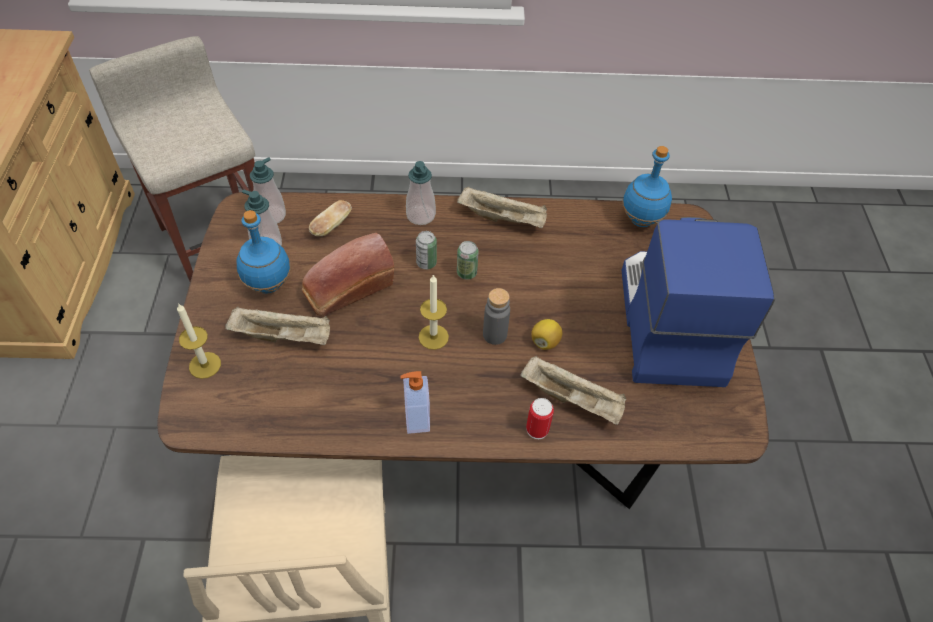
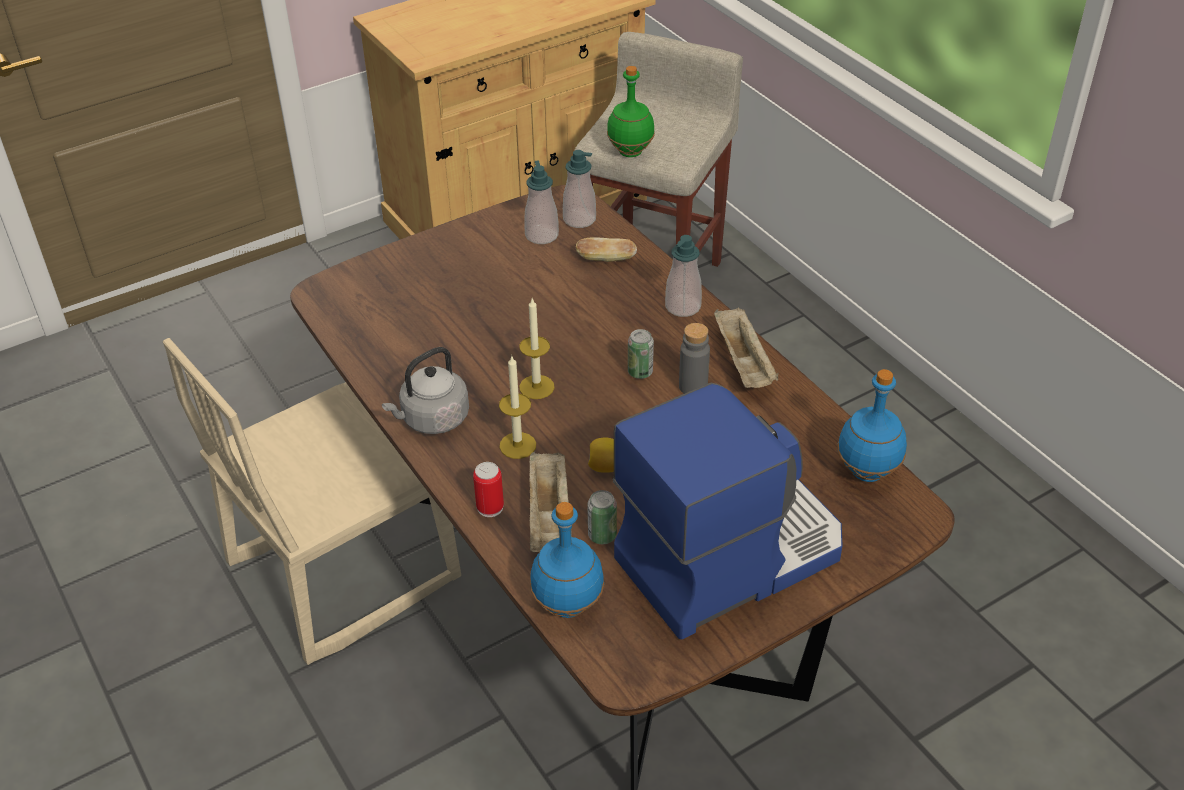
camera: 60 degrees right, 10 degrees down
(188, 154) = (629, 152): none -> green bottle
(205, 365) = (381, 271): candle -> candle (517, 445)
(268, 285) = (497, 260): blue bottle -> blue bottle (567, 606)
(283, 336) = (450, 297): beige tray -> none
(347, 289) = (539, 306): bread -> none
(416, 419) = (432, 419): soap dispenser -> grey kettle
(426, 263) = (624, 339): can -> can (602, 535)
(494, 334) = (579, 427): grey bottle -> grey bottle (693, 386)

